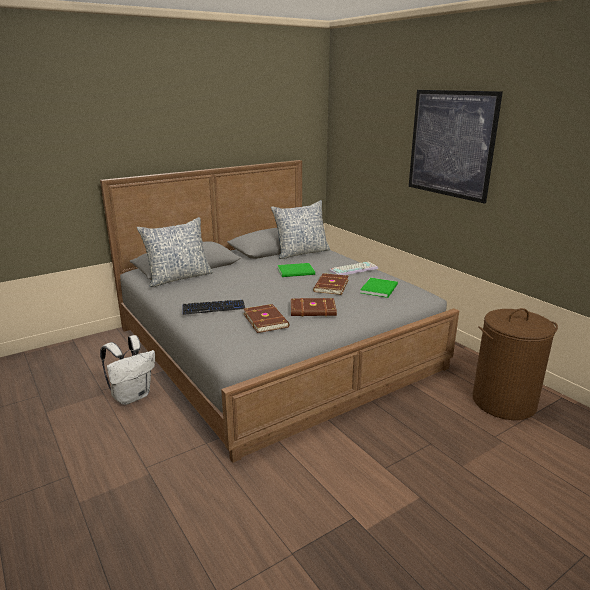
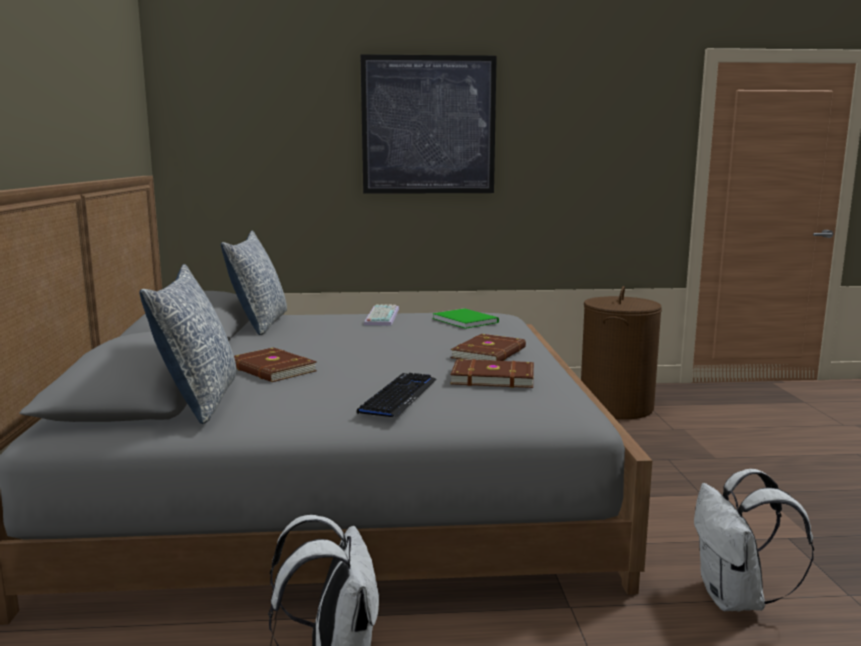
camera: 60 degrees left, 10 degrees down
(251, 500) = (736, 600): none -> white backpack
(297, 271) = (334, 337): green book -> none
(330, 286) = (420, 333): brown book -> brown book (271, 369)

